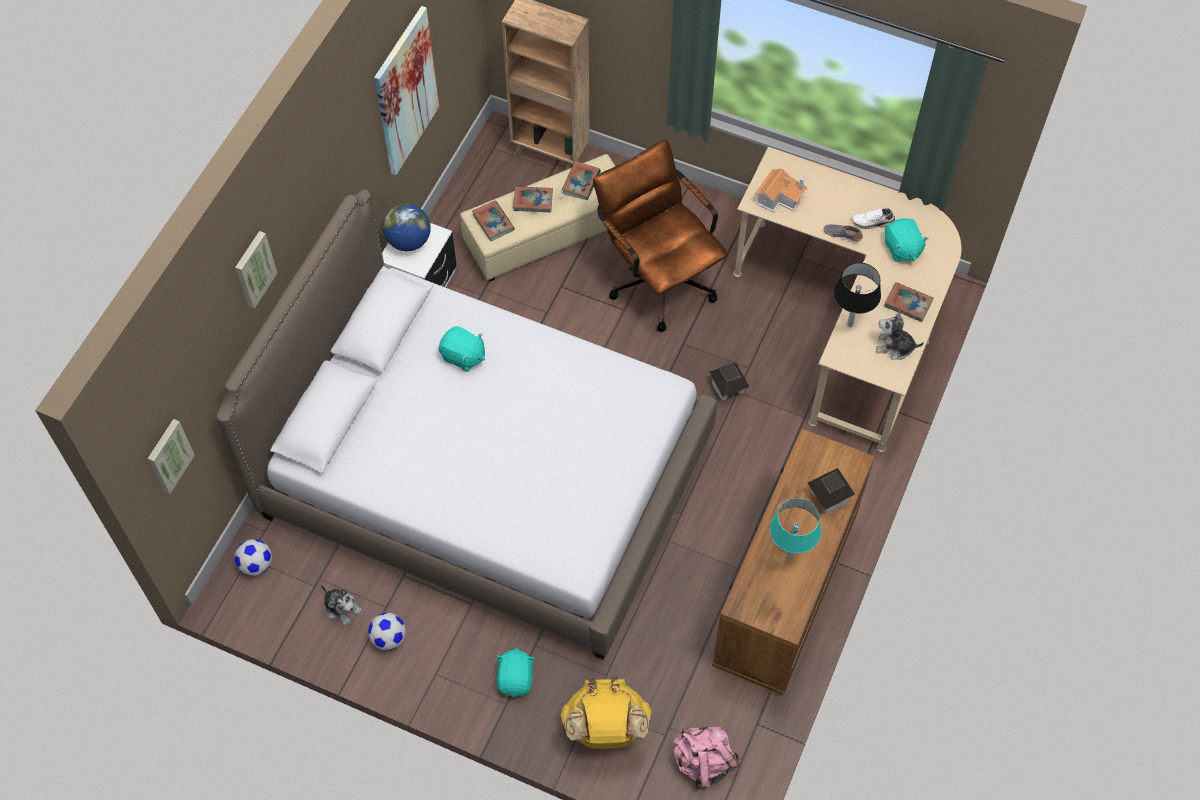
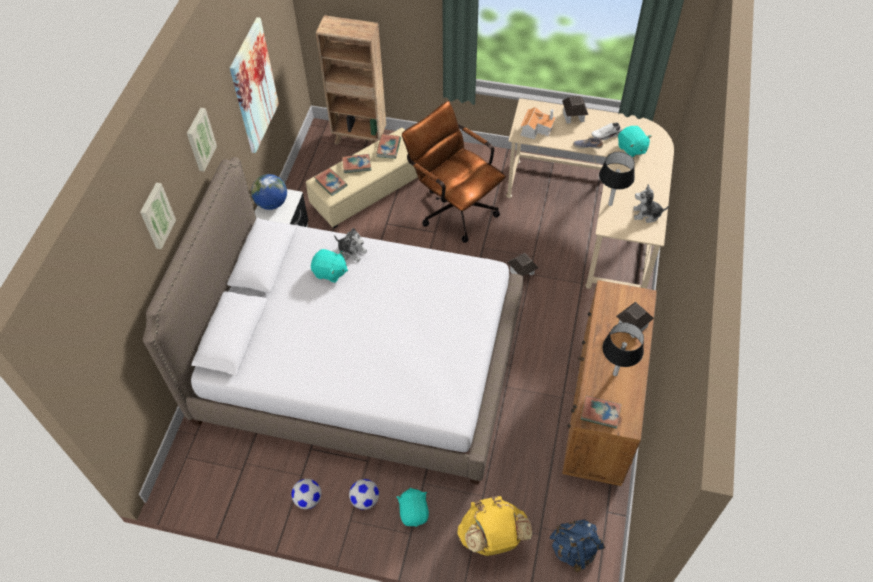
camera: 10 degrees left, 5 degrees down
(168, 455) = (106, 376): picture -> picture (200, 139)
(256, 564) = (193, 461): football -> football (365, 499)
(342, 608) = (267, 482): plush toy -> plush toy (352, 251)
(703, 762) = (574, 550): pink backpack -> blue backpack
(789, 556) = (615, 374): turquoise table lamp -> black table lamp
(835, 187) = (573, 117): none -> toy house
(908, 303) = (647, 184): book -> book (600, 413)

